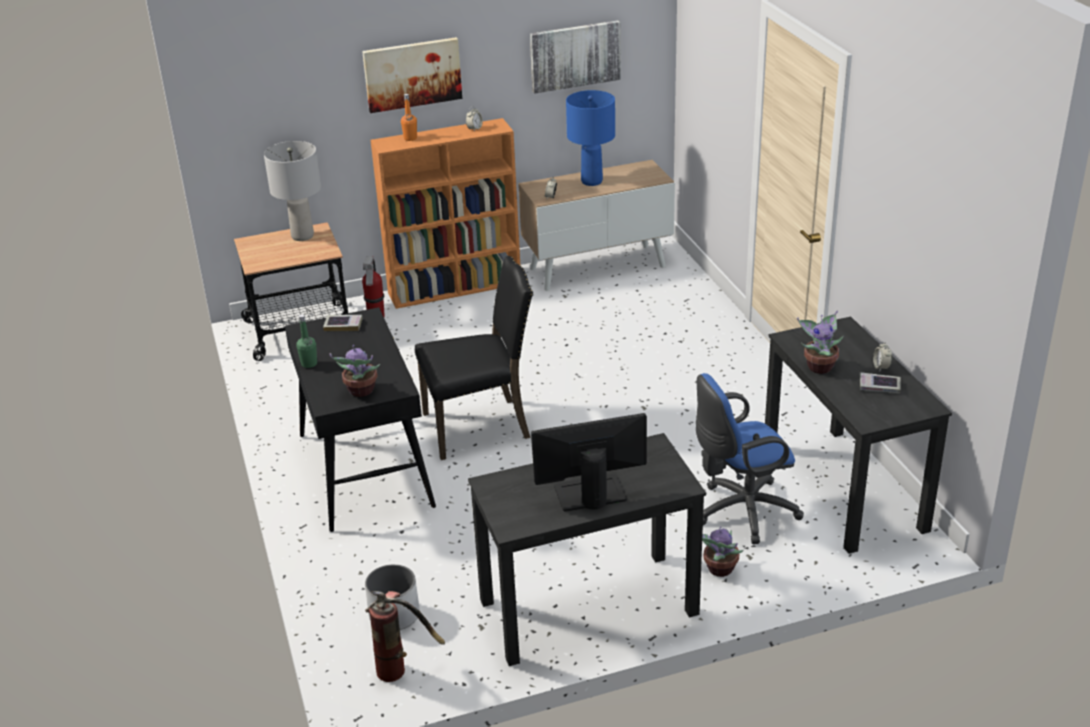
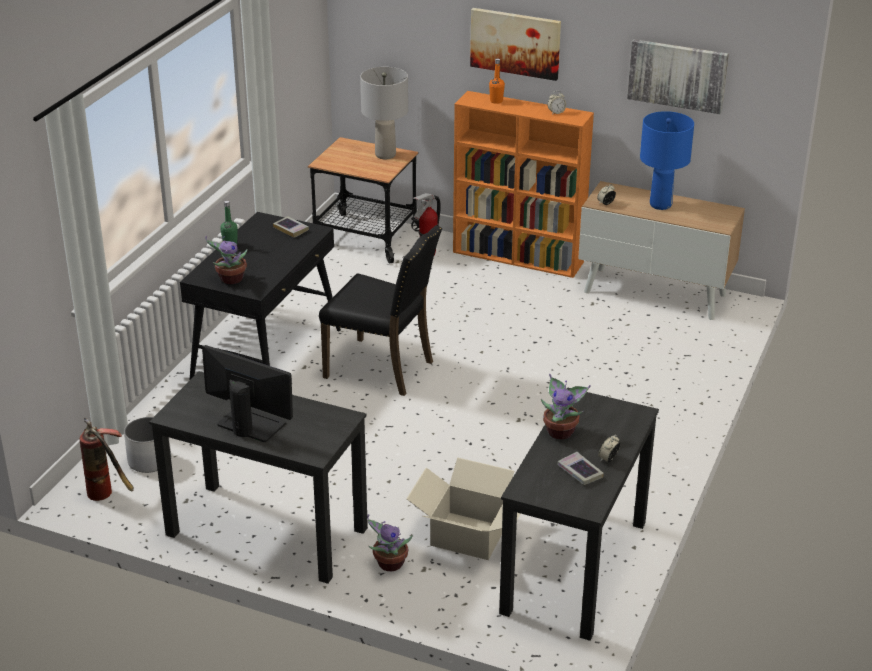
camera: 40 degrees right, 0 degrees up
(741, 512) = (468, 535): blue office chair -> cardboard box

